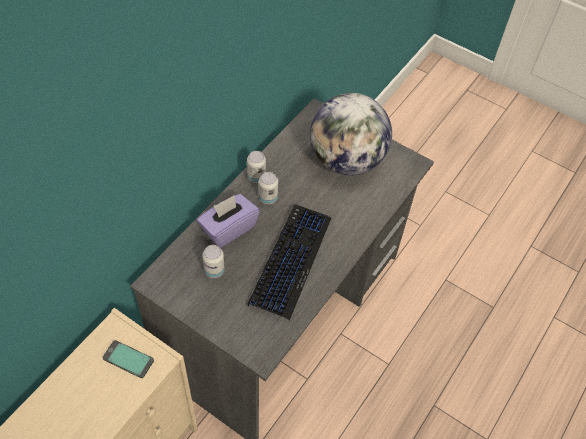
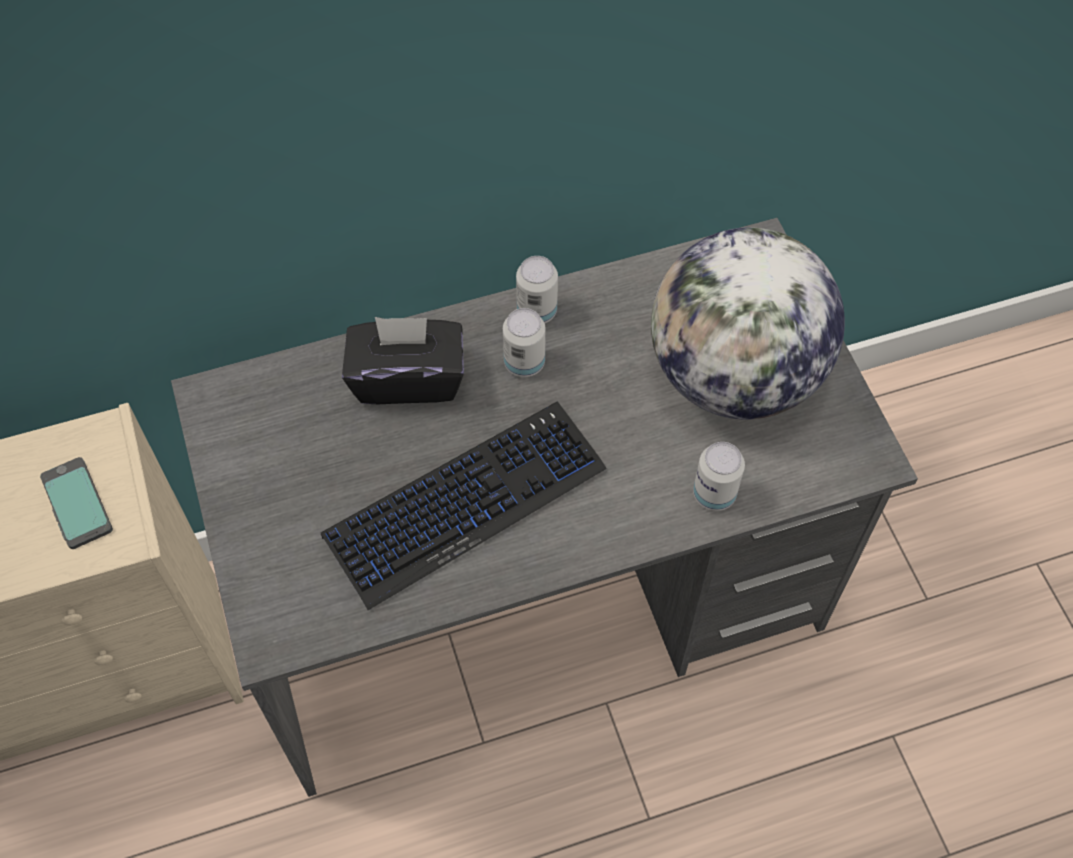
camera: 40 degrees right, 5 degrees up
(214, 270) = (321, 438): can -> can (714, 494)
(228, 229) = (407, 378): purple tissue box -> black tissue box

